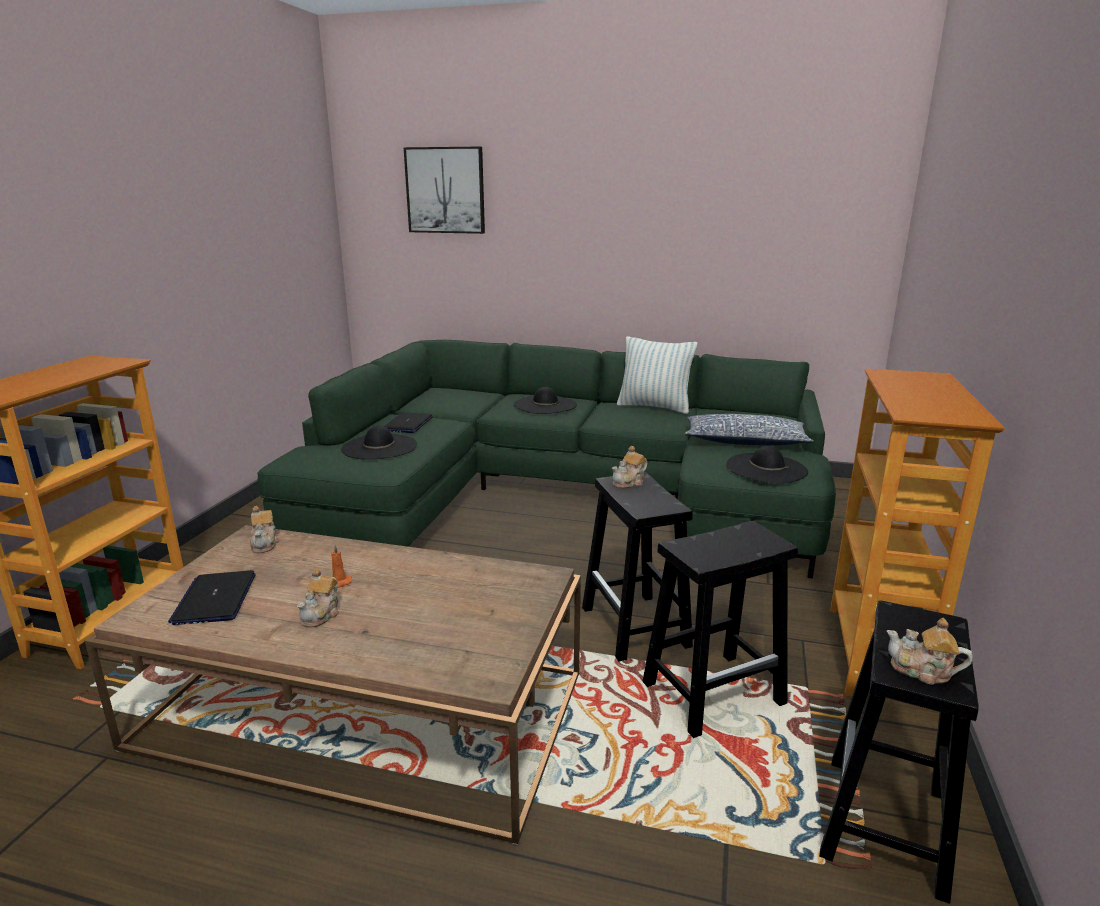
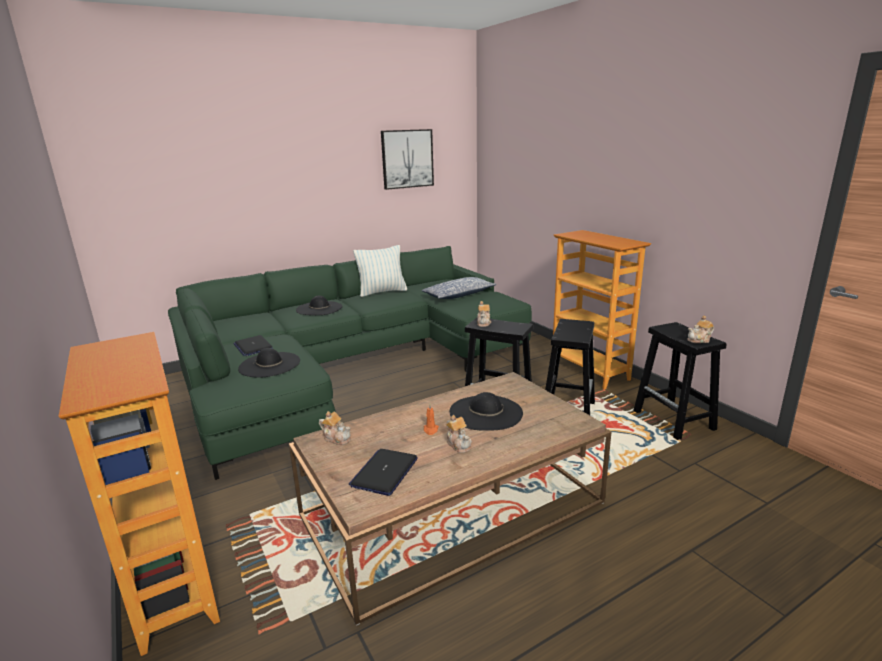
camera: 45 degrees left, 0 degrees up
(215, 599) = (384, 472): laptop -> laptop turned 75 degrees clockwise
(445, 190) = (177, 159): picture -> picture (407, 159)
(766, 468) = (492, 303): black hat -> black hat (485, 412)

